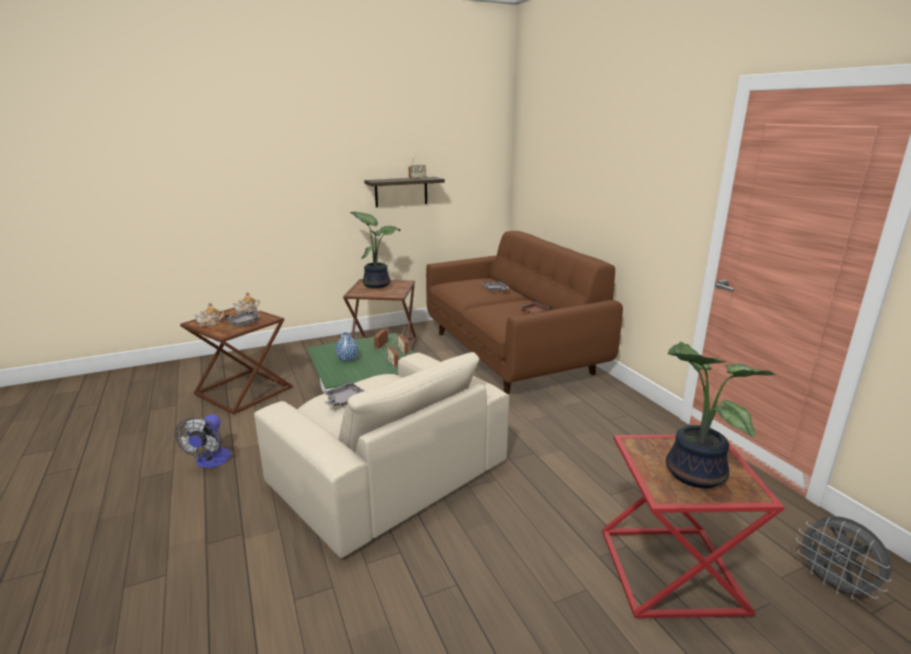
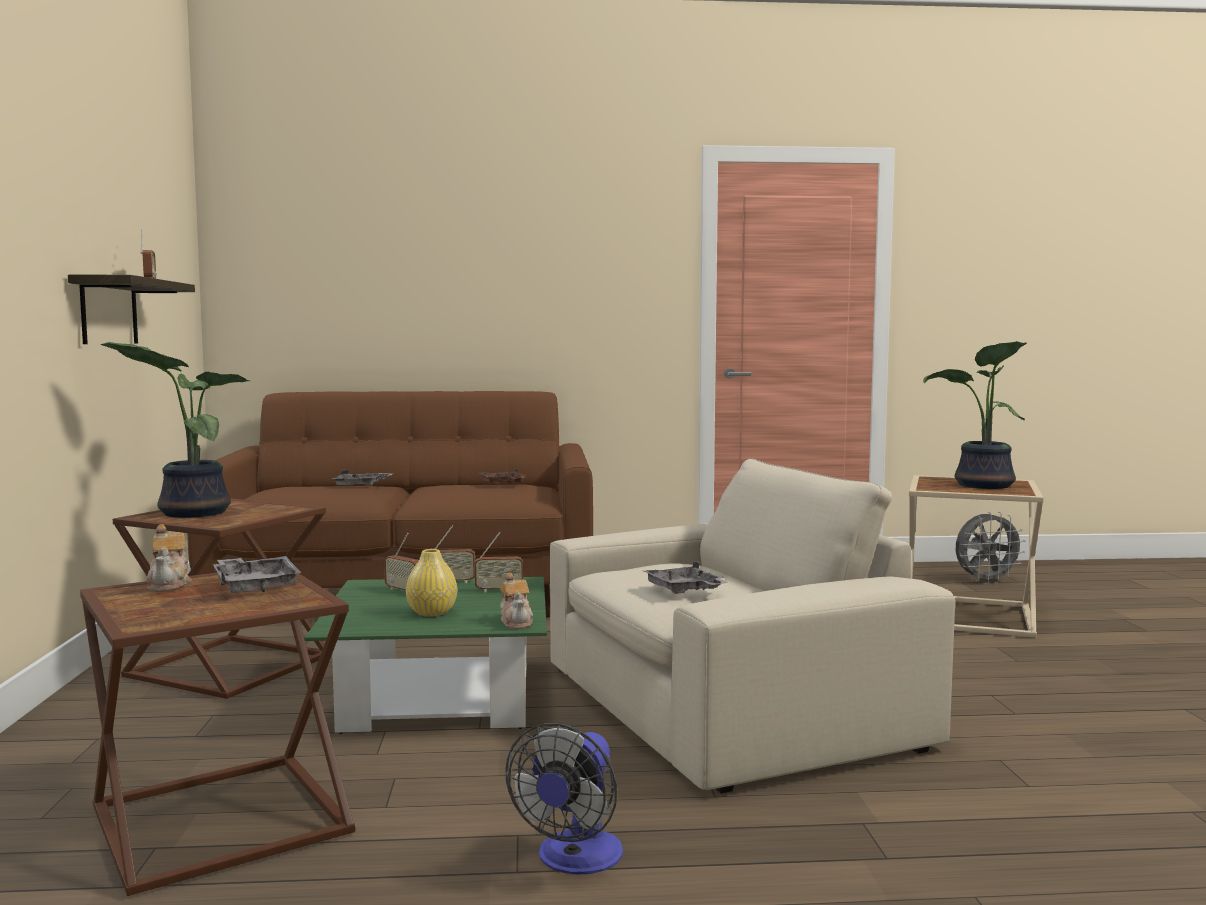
camera: 70 degrees left, 15 degrees down
(210, 324) = (195, 611): teapot -> teapot (517, 622)
(211, 462) = (574, 860): fan -> fan turned 90 degrees clockwise
(347, 359) = (432, 613): blue vase -> yellow vase
(673, 572) = (970, 616): red side table -> beige side table

